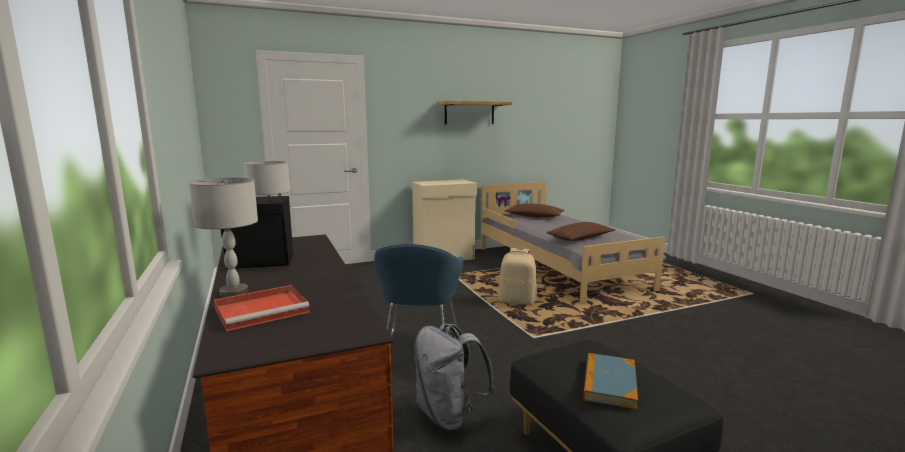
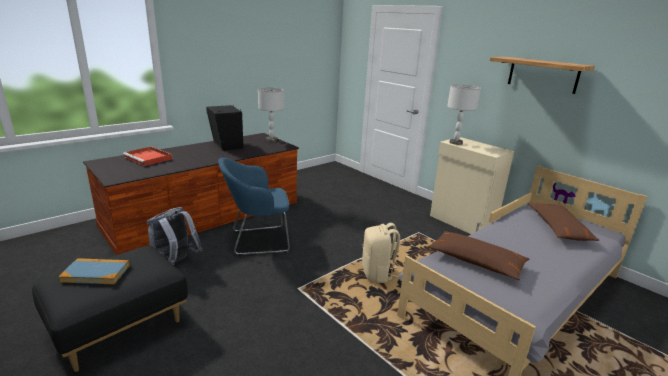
camera: 70 degrees right, 10 degrees up
(233, 292) = (175, 149): grey table lamp -> grey table lamp (455, 142)

